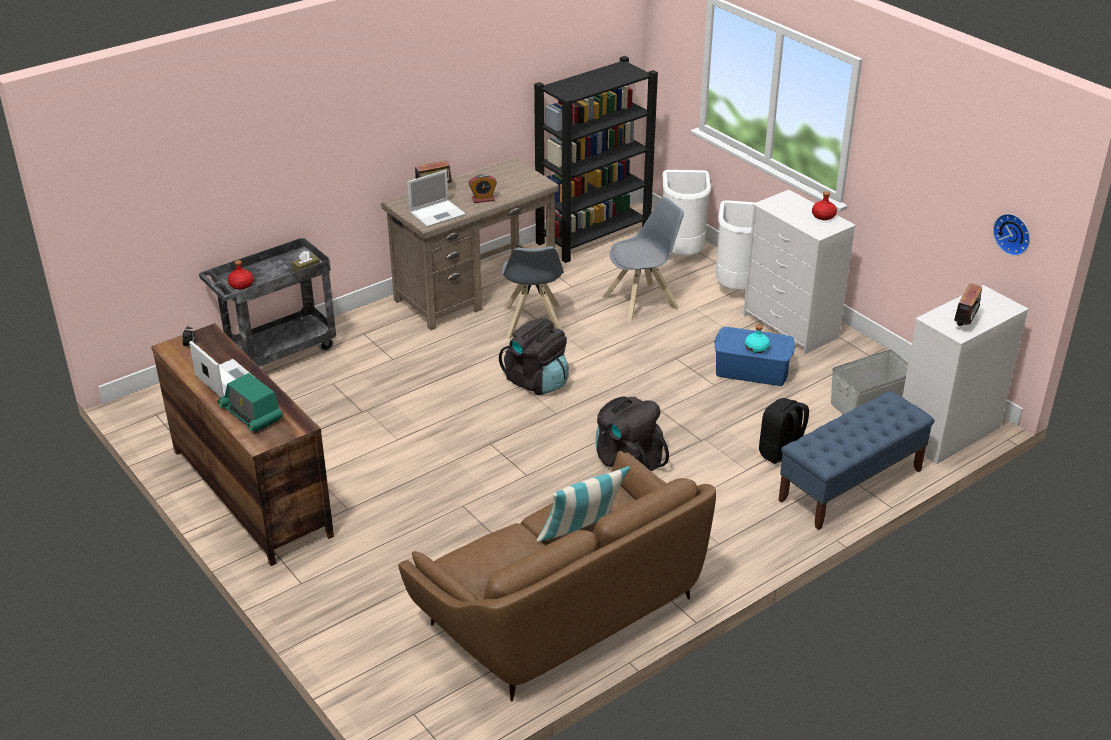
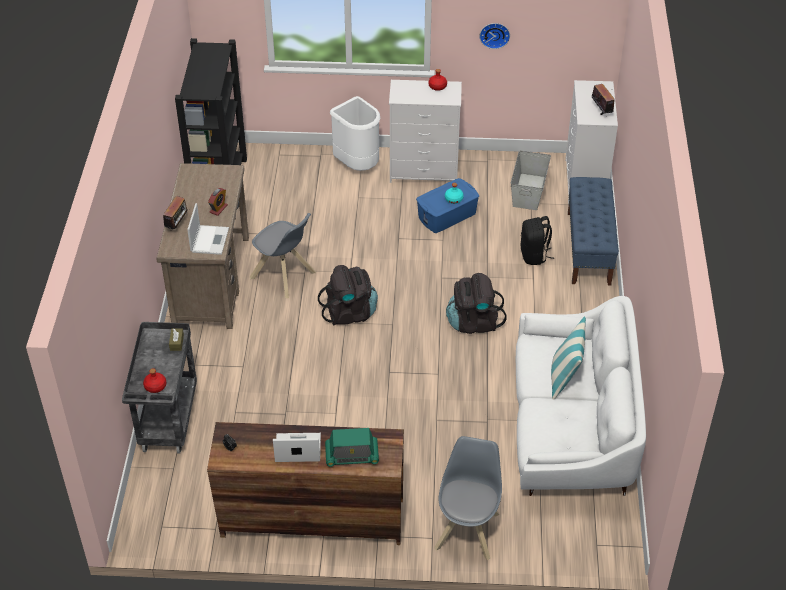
camera: 50 degrees left, 10 degrees up
(561, 608) = (571, 429): brown sofa -> white sofa
(642, 301) = (322, 214): grey chair -> grey chair (467, 529)
(682, 252) = (291, 162): white trash can -> none
(1013, 233) = (586, 39): wall clock -> wall clock (494, 34)

